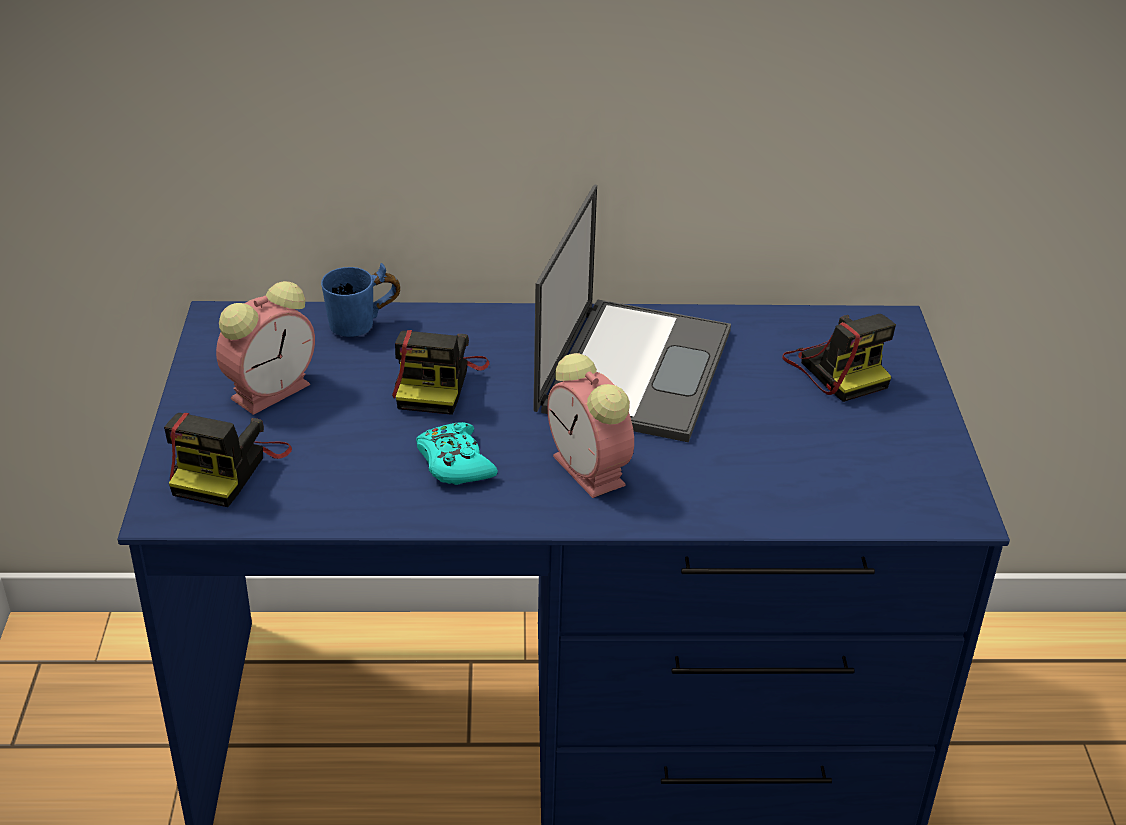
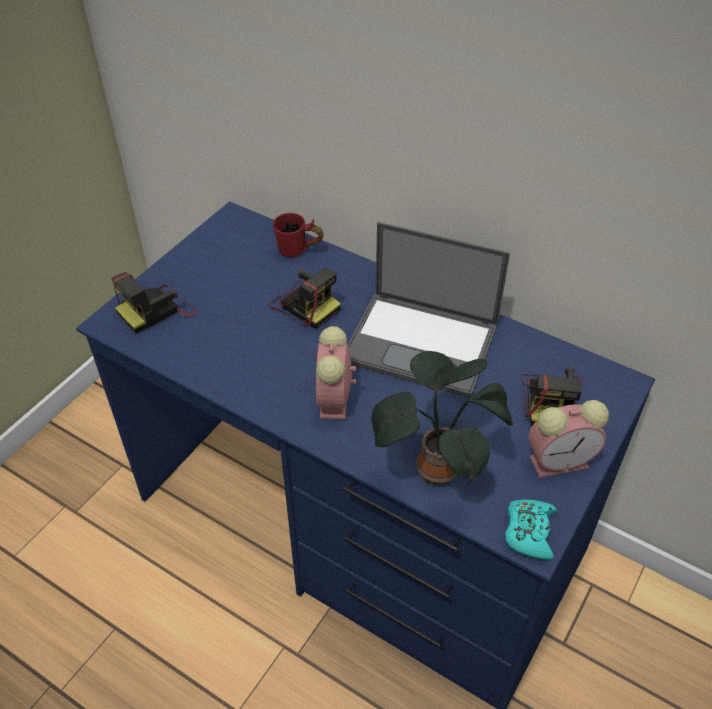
camera: 35 degrees right, 10 degrees up
(272, 390) = (219, 272): alarm clock -> alarm clock (561, 461)
(363, 328) = (297, 253): blue mug -> red mug
(437, 382) = (304, 304): camera -> camera turned 90 degrees counterclockwise
(454, 463) = (267, 360): turquoise game controller -> turquoise game controller (529, 532)
(634, 368) = (423, 343): laptop -> laptop turned 60 degrees clockwise
(786, 487) = (438, 467): none -> potted plant

